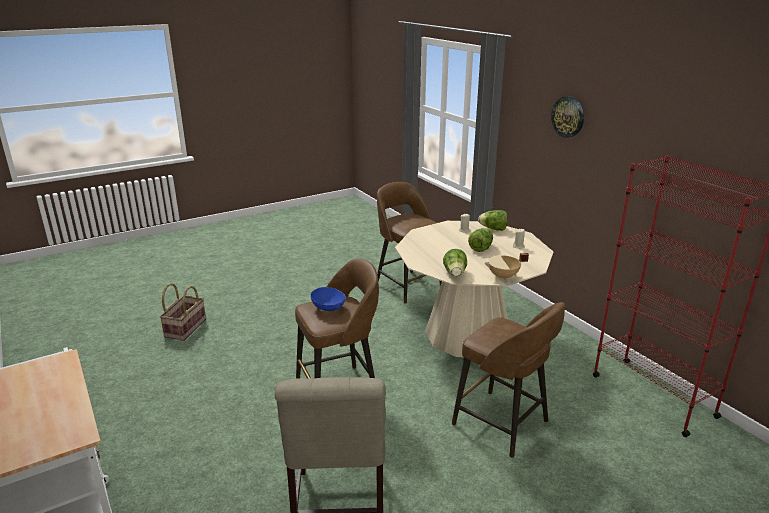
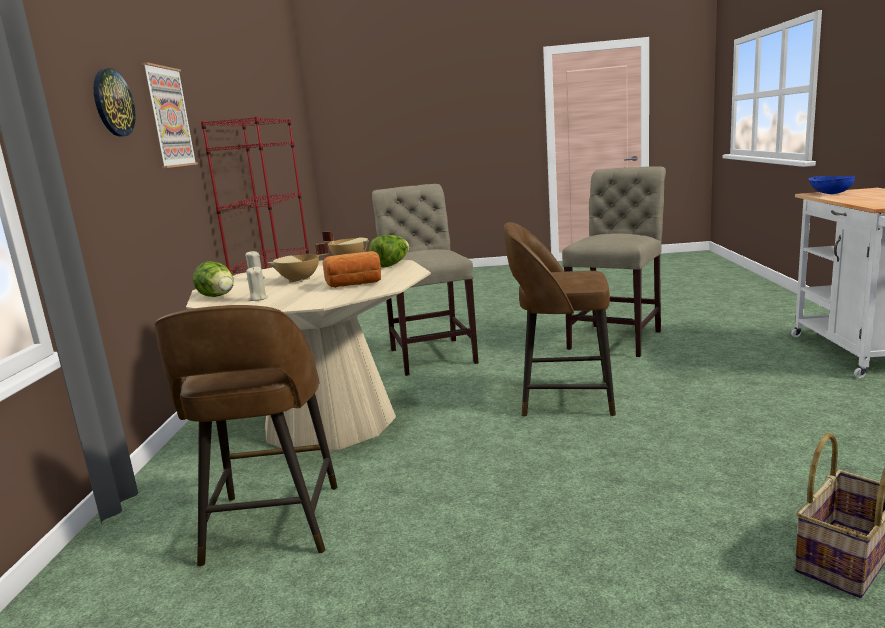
camera: 145 degrees left, 10 degrees down
(329, 308) = (566, 277): blue bowl -> blue bowl (829, 194)
(433, 248) = (355, 284): none -> bread
(481, 248) = (300, 280): lettuce -> beige cooking pot
(502, 424) = (431, 354): brown stool -> beige chair
(628, 140) = (169, 117): none -> picture

